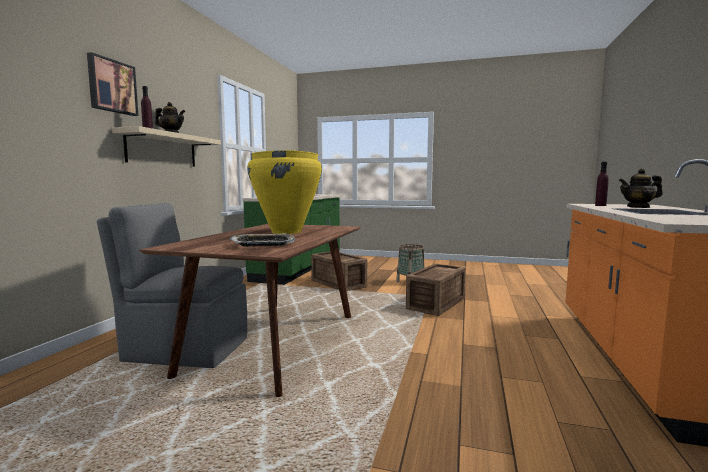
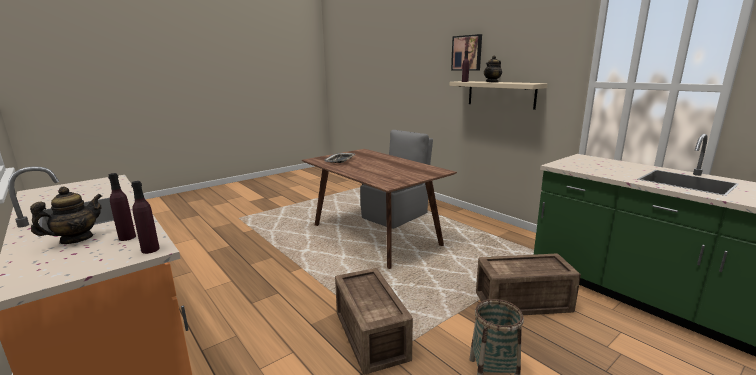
camera: 125 degrees right, 10 degrees up
(286, 232) = (383, 168): yellow vase -> none
(583, 204) = (150, 249): none -> purple bottle

